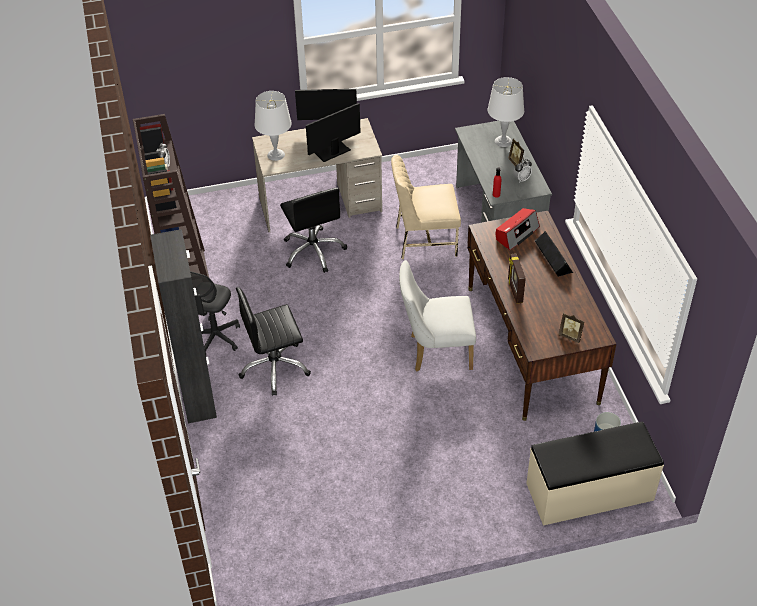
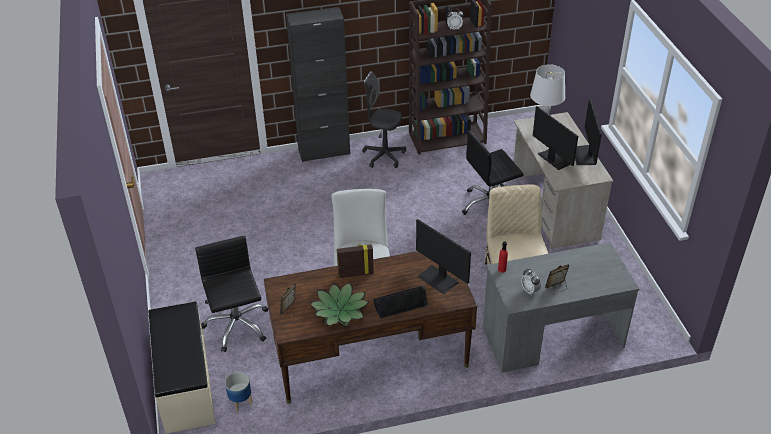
camera: 90 degrees right, 5 degrees down
(274, 367) = (350, 188): black office chair -> black office chair (237, 325)
(503, 141) = (594, 279): white table lamp -> none
(516, 233) = (438, 279): radio -> monitor
(566, 300) = (340, 311): none -> potted plant

